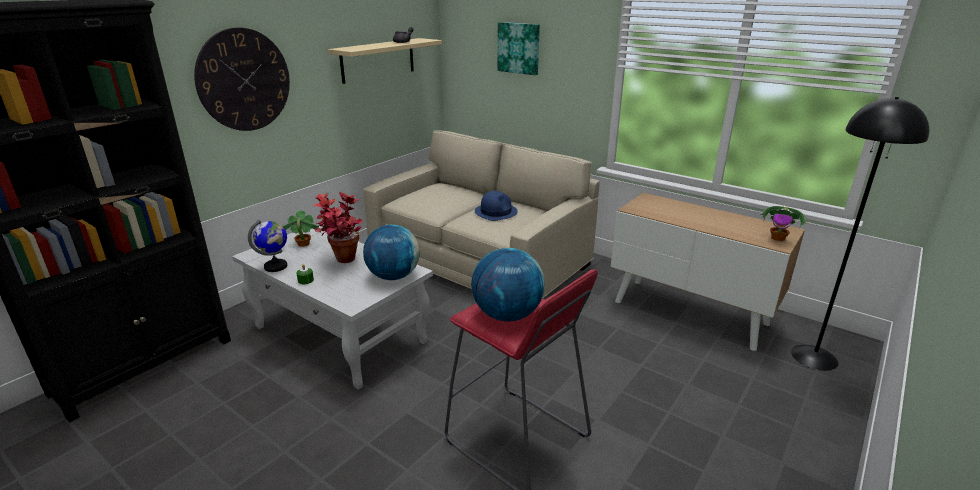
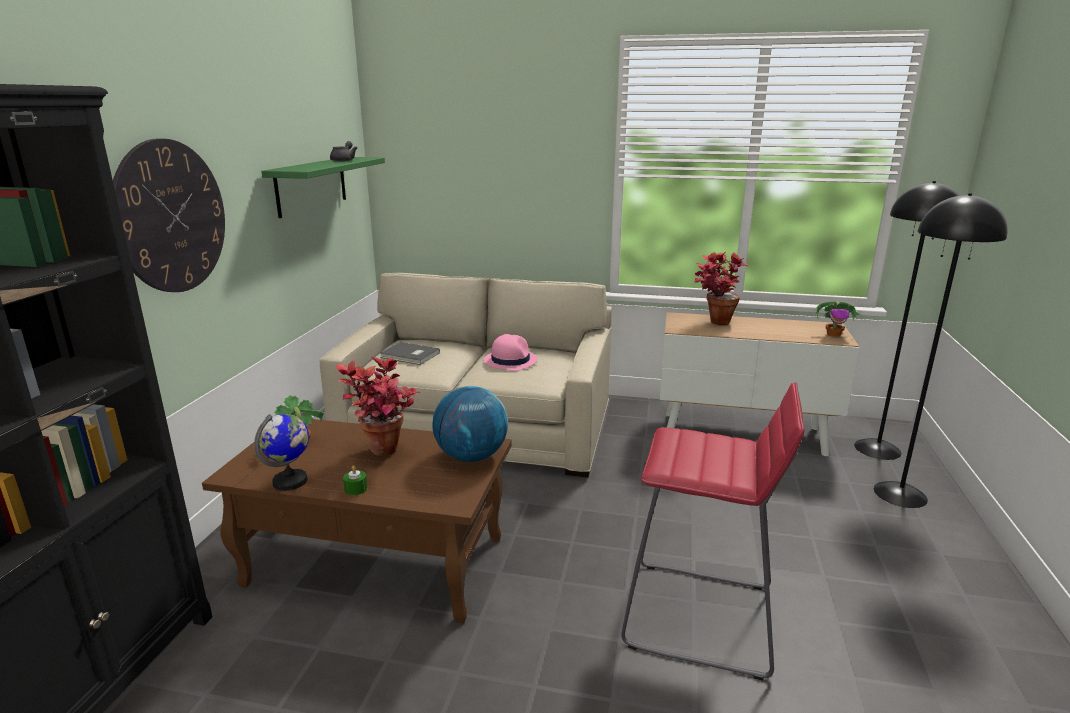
camera: 25 degrees left, 5 degrees down
(341, 335) = (378, 561): white coffee table -> brown coffee table
(378, 60) = (311, 185): beige shelf -> green shelf
(430, 196) = (410, 355): none -> grey book
(496, 212) = (510, 360): blue hat -> pink hat
(507, 315) = (705, 459): globe -> none
(519, 48) = (485, 163): picture -> none
(672, 209) = (713, 323): none -> potted plant
(795, 402) = (900, 494): none -> black floor lamp

